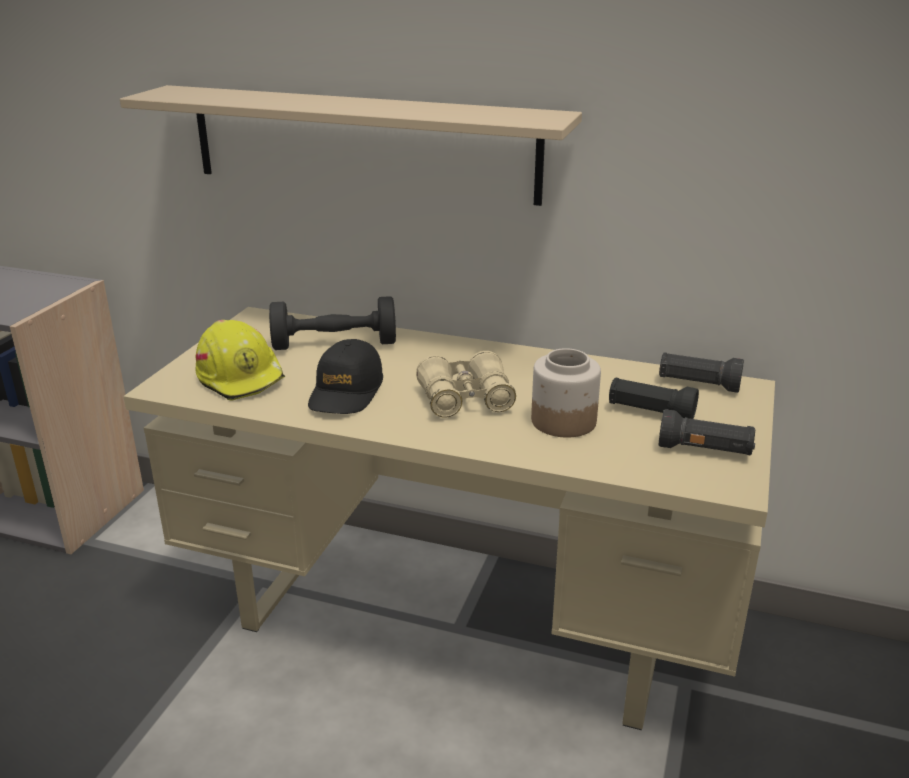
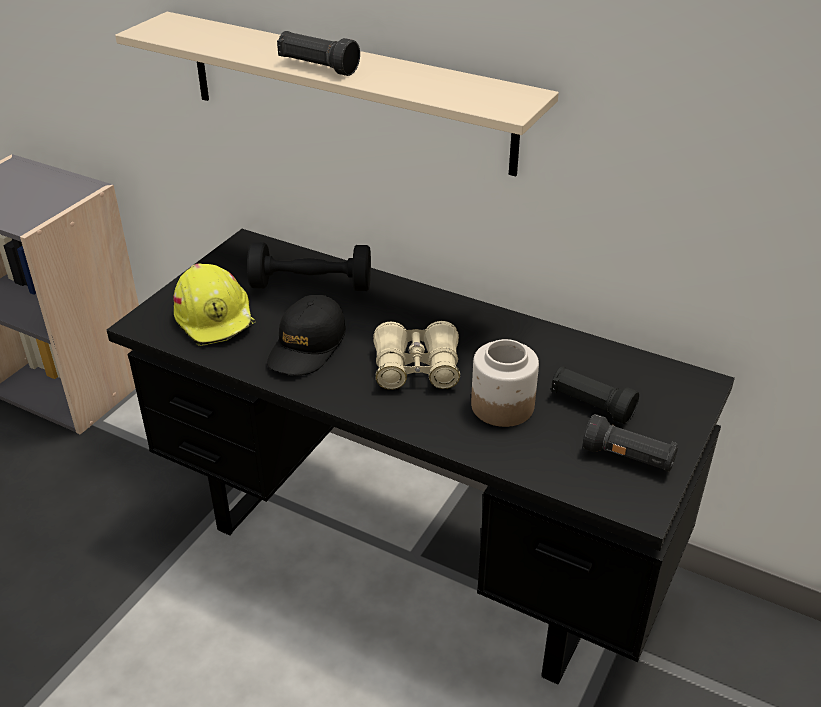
camera: 10 degrees right, 10 degrees up
(456, 621) = (413, 549): beige desk -> black desk
(698, 384) = (652, 374): black flashlight -> black flashlight (317, 67)

